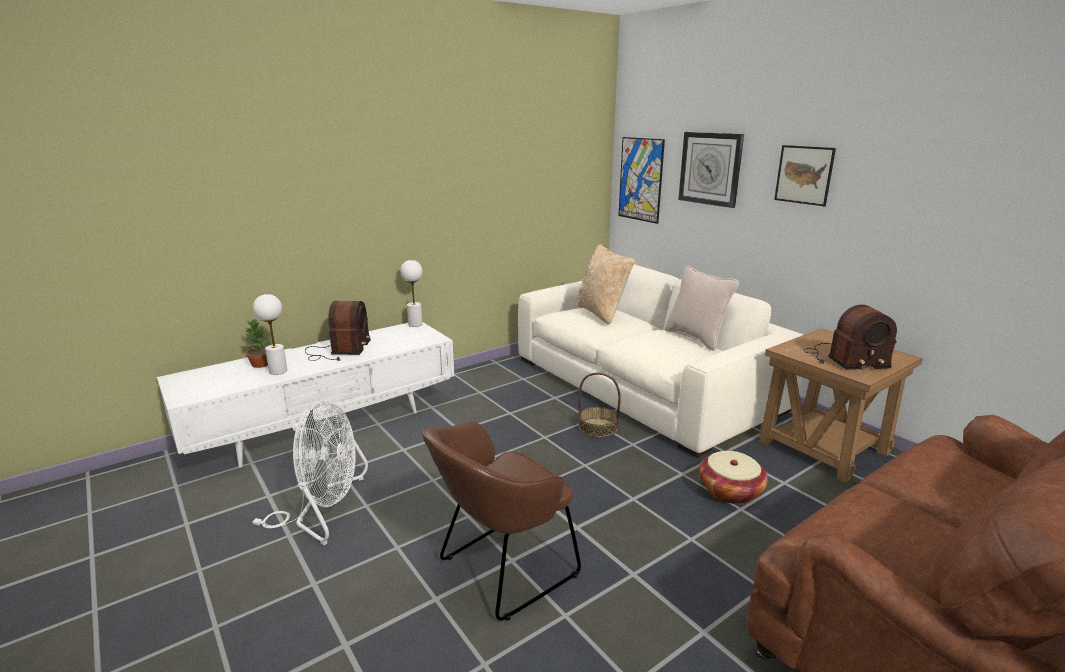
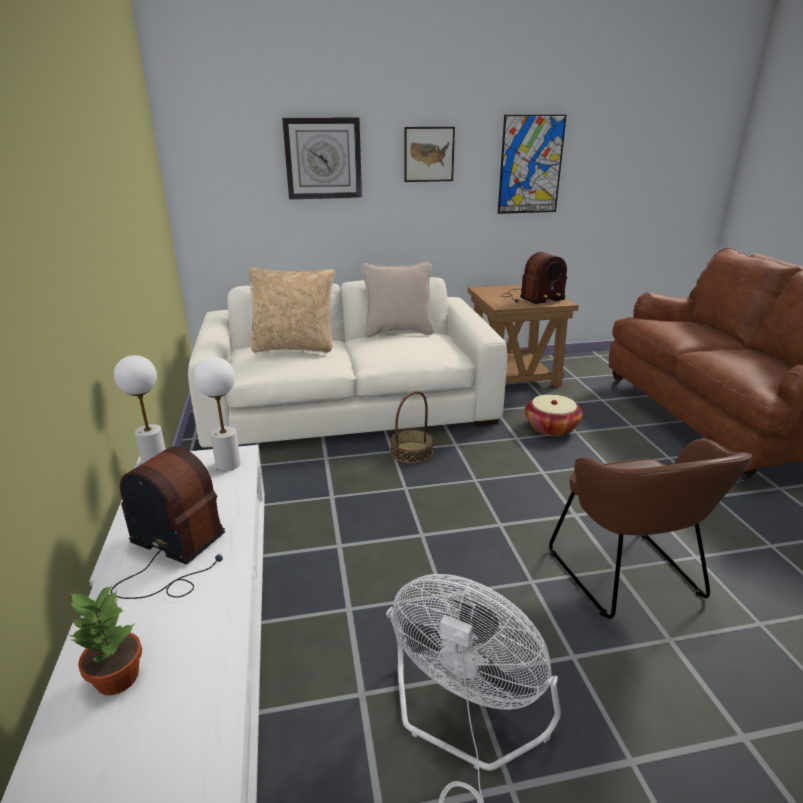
camera: 65 degrees left, 5 degrees up
(278, 371) = (188, 648): white table lamp -> white table lamp (228, 464)
(640, 179) = (220, 183): picture -> picture (530, 165)
(843, 359) = (531, 298): radio -> radio turned 45 degrees clockwise

